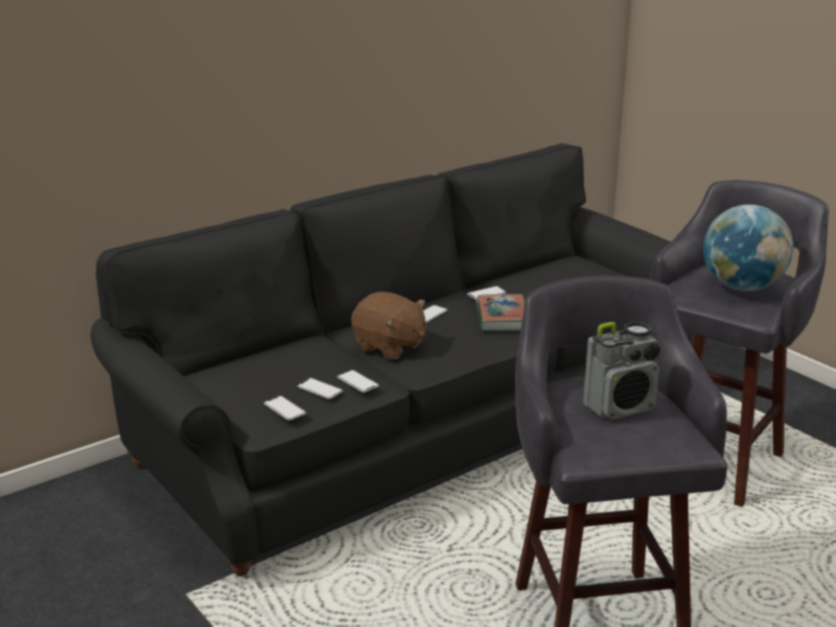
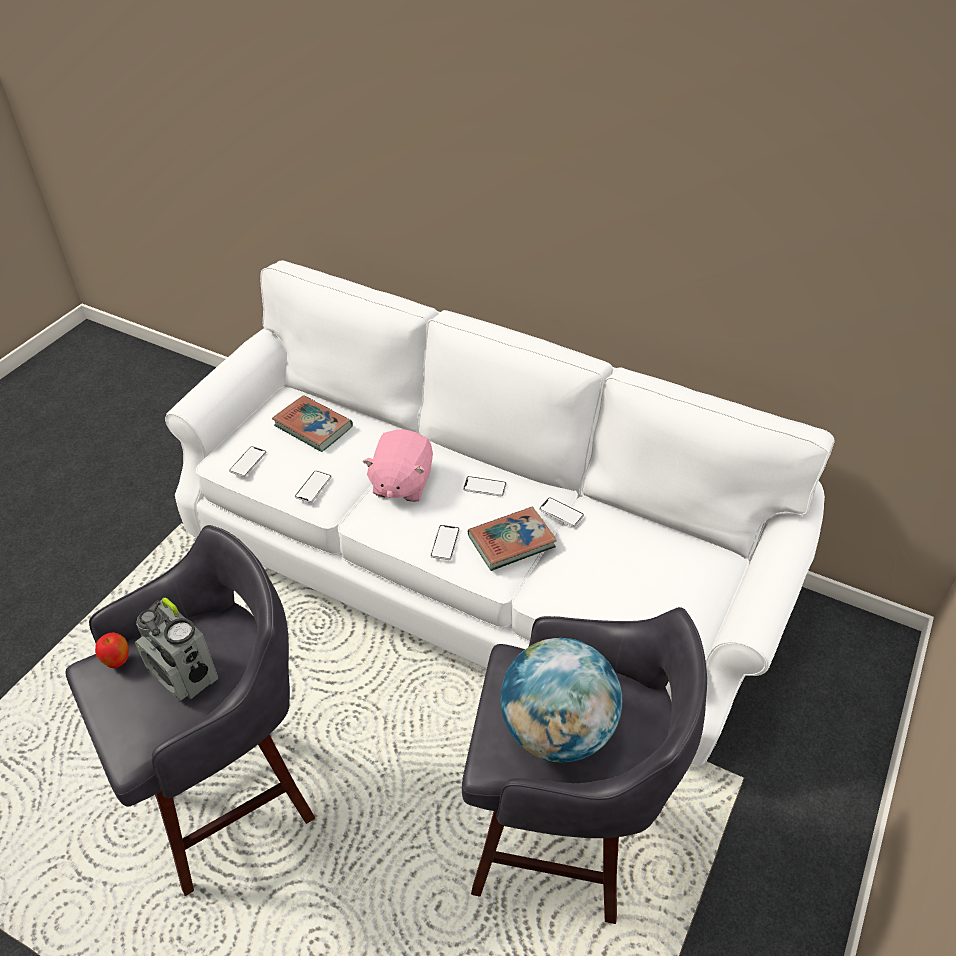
camera: 65 degrees right, 20 degrees up
(269, 368) = (313, 427): none -> book
(320, 389) = (289, 469): phone -> phone (445, 543)
(389, 346) = (401, 483): brown plush toy -> pink plush toy
(417, 425) = (479, 565): black sofa -> white sofa
(584, 437) = (118, 661): none -> apple

